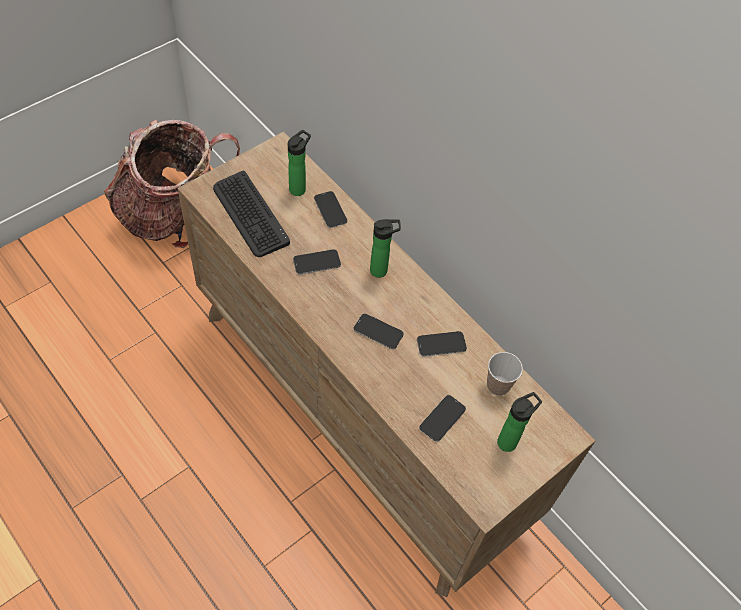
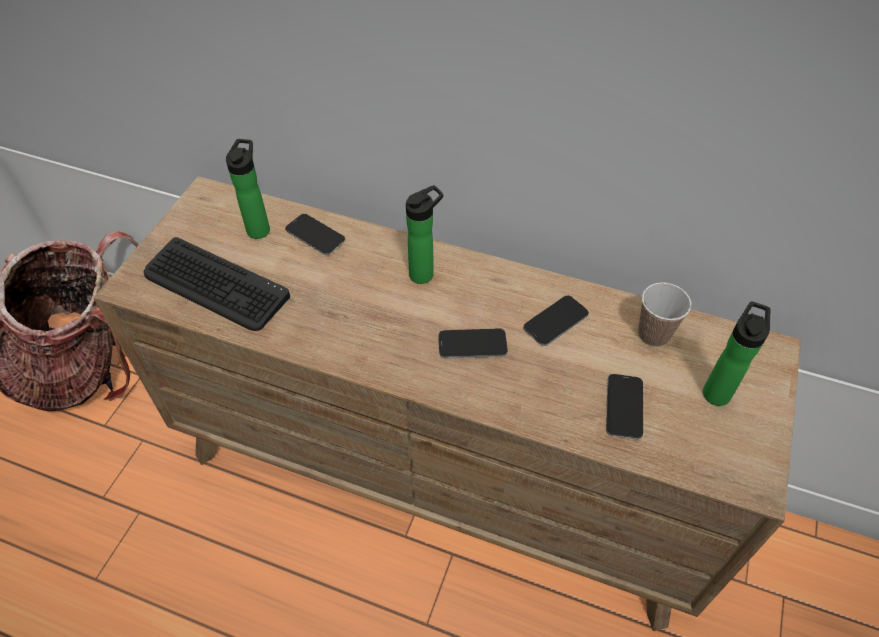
camera: 25 degrees left, 5 degrees down
(316, 262) = (339, 301): phone -> none

